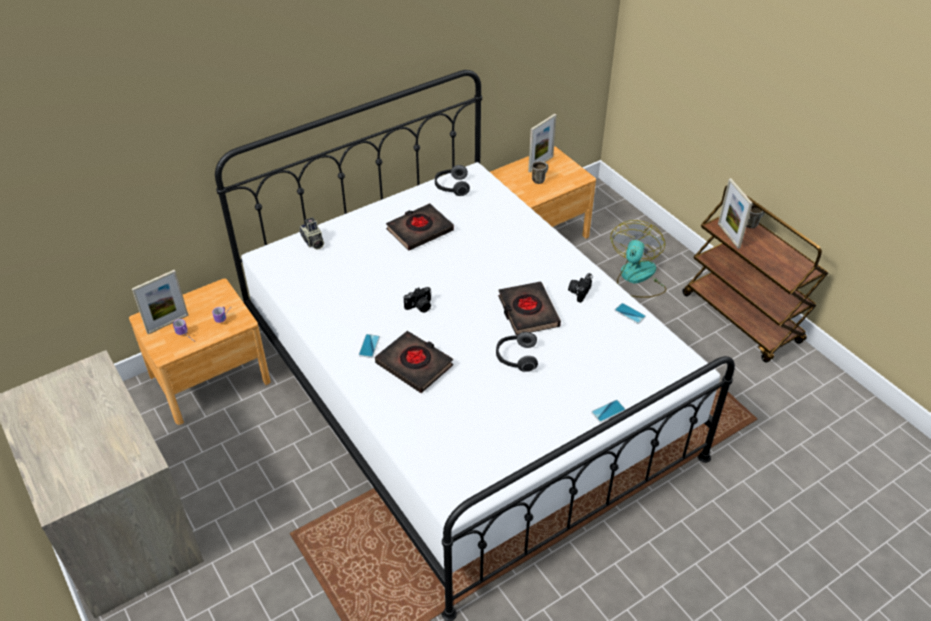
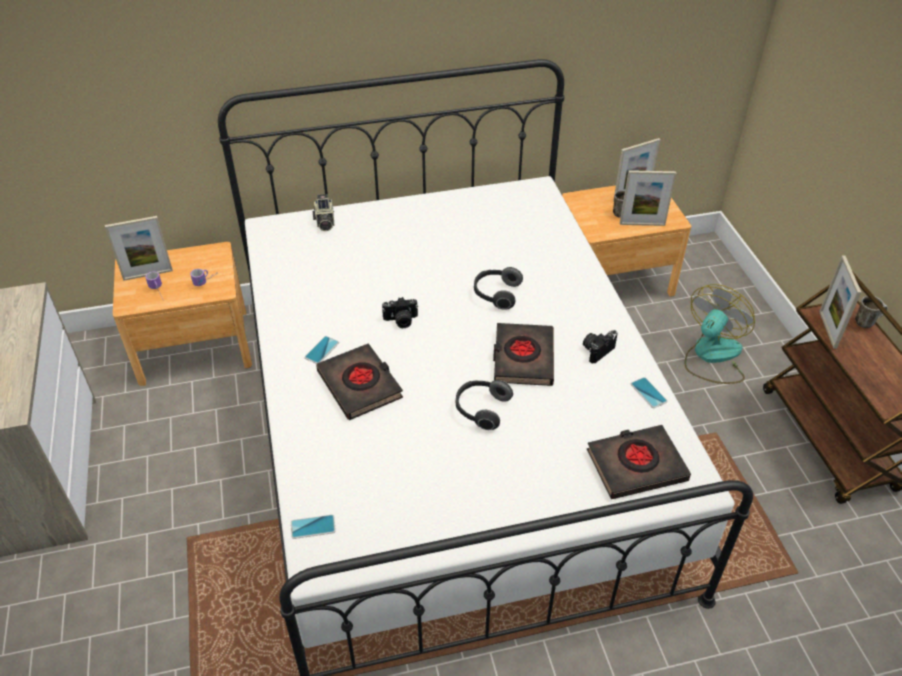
camera: 20 degrees right, 0 degrees up
(419, 230) = (445, 236): black book -> black book (636, 465)
(451, 187) = (506, 197): headphones -> headphones (496, 294)
(558, 185) = (642, 224): none -> picture frame
(608, 411) = (562, 508): phone -> phone (313, 527)

